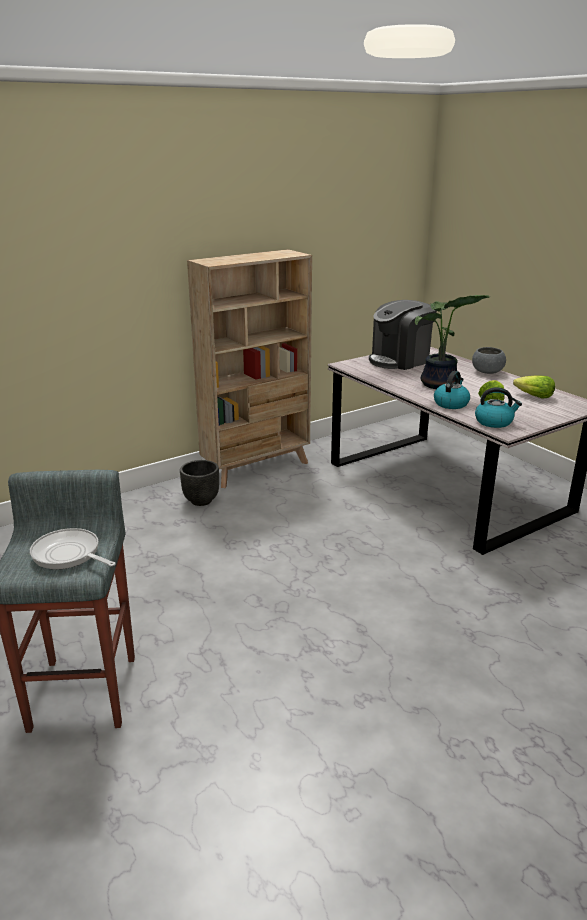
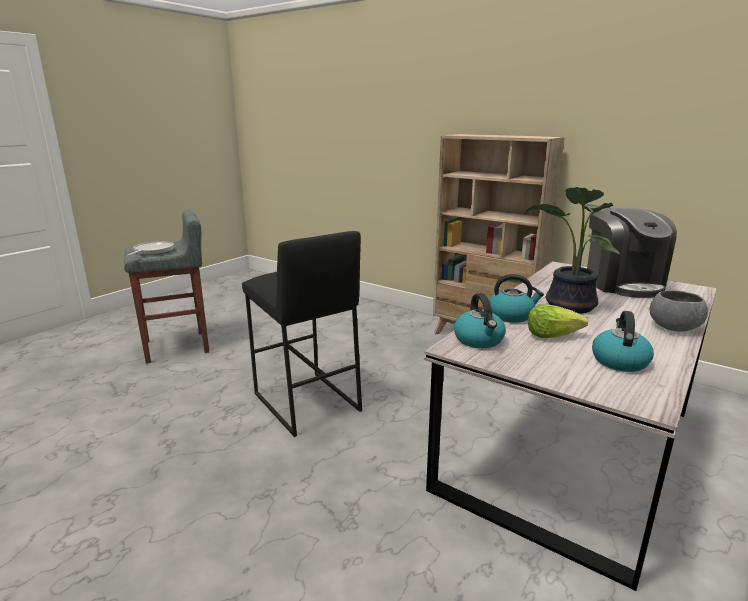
camera: 70 degrees right, 5 degrees down
(201, 501) = (406, 330): black planter -> none
(323, 592) = (305, 402): none -> black stool
(400, 360) = (622, 284): coffee machine -> coffee machine turned 135 degrees counterclockwise
(533, 396) = (619, 361): lettuce -> kettle

